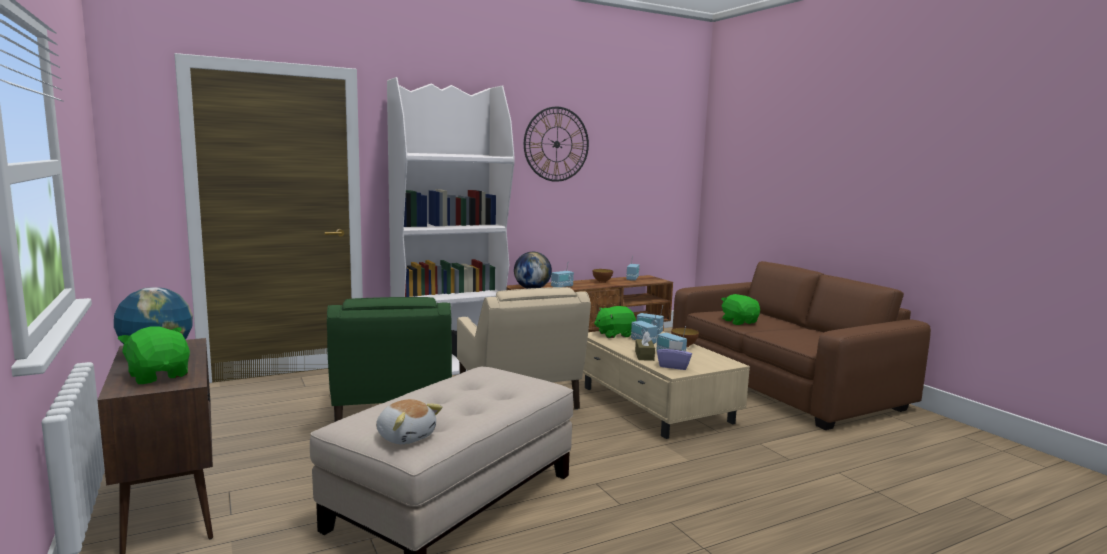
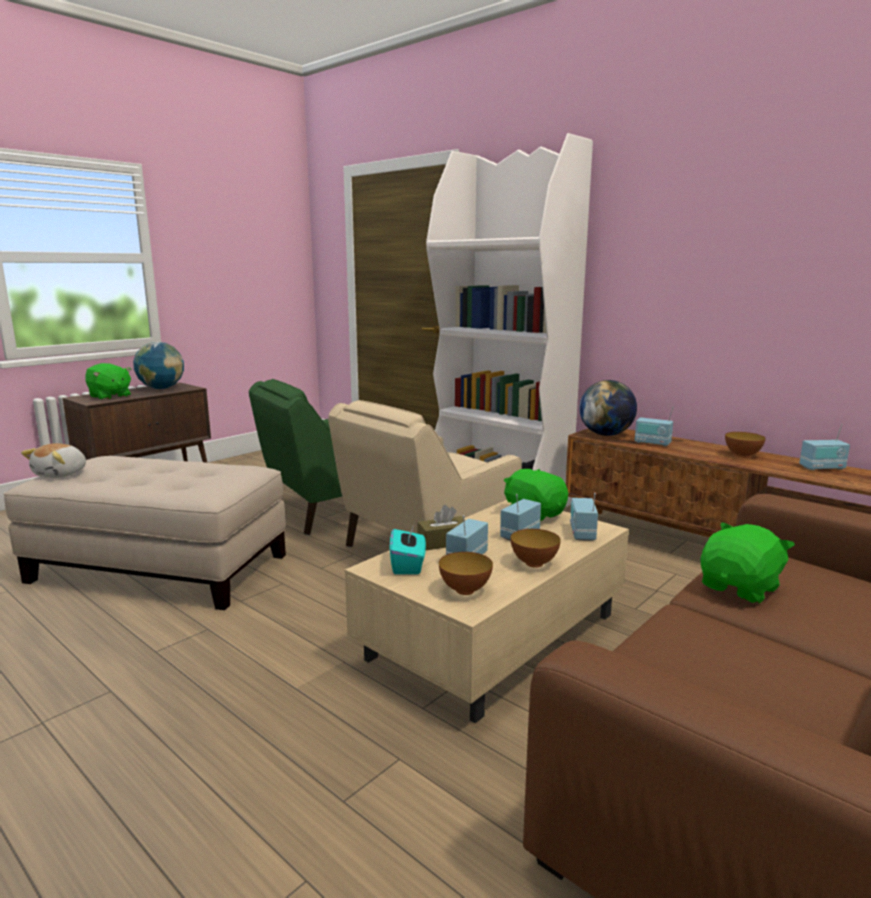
camera: 70 degrees right, 5 degrees up
(159, 375) = (109, 396): green plush toy -> green plush toy turned 105 degrees clockwise
(556, 144) = (702, 213): wall clock -> none
(673, 366) = (408, 565): purple tissue box -> turquoise tissue box
(711, 361) = (465, 590): none -> bowl

